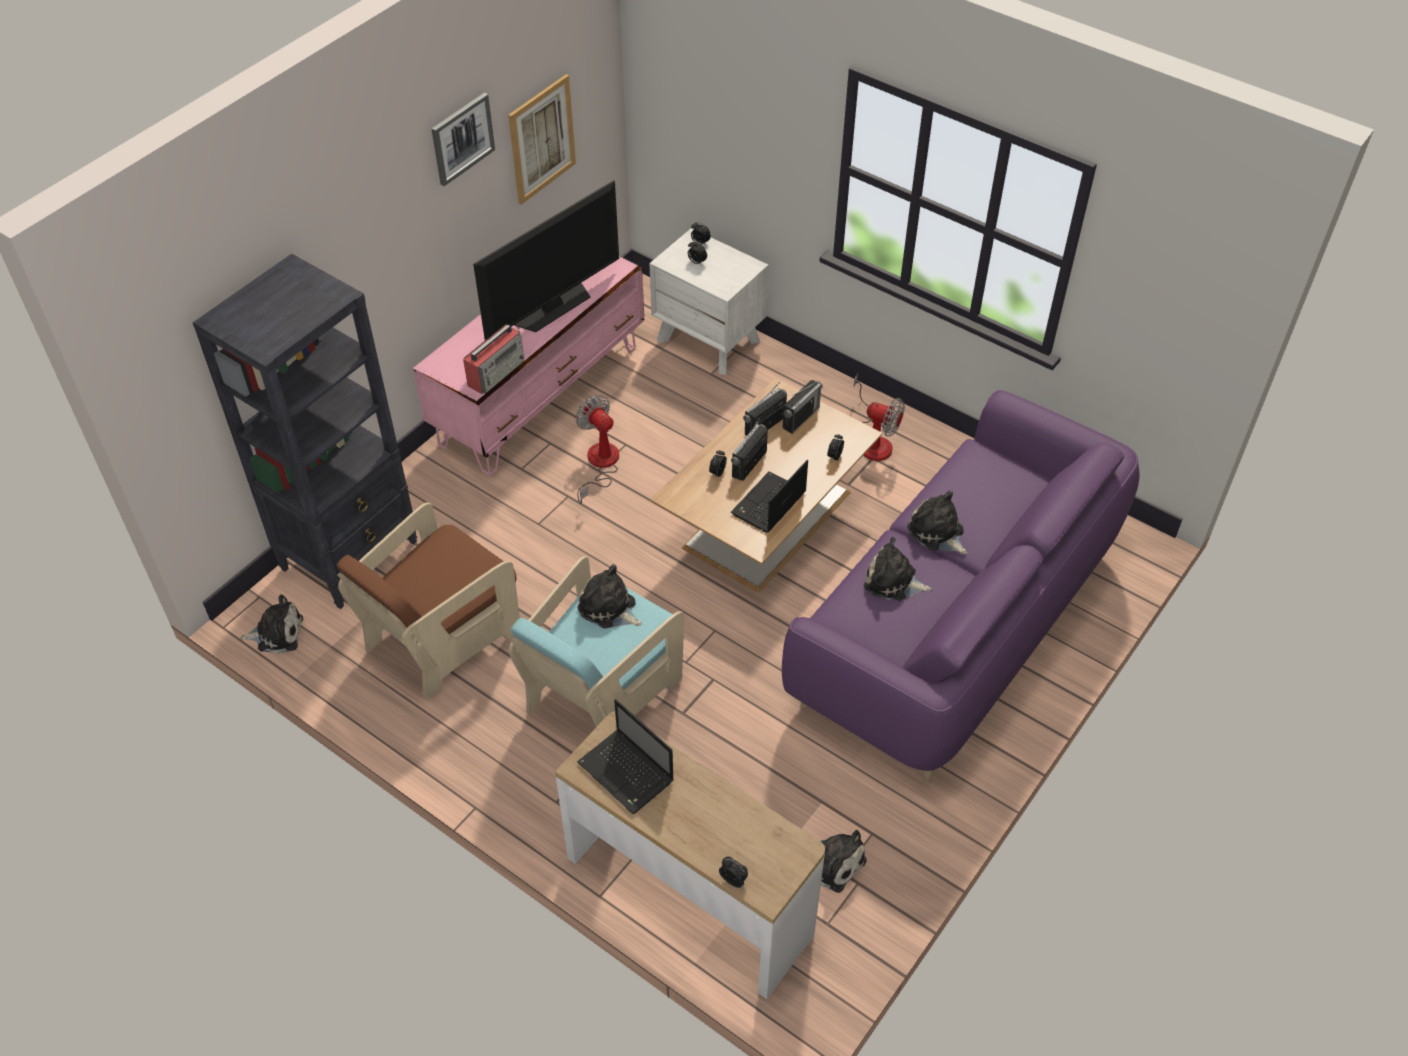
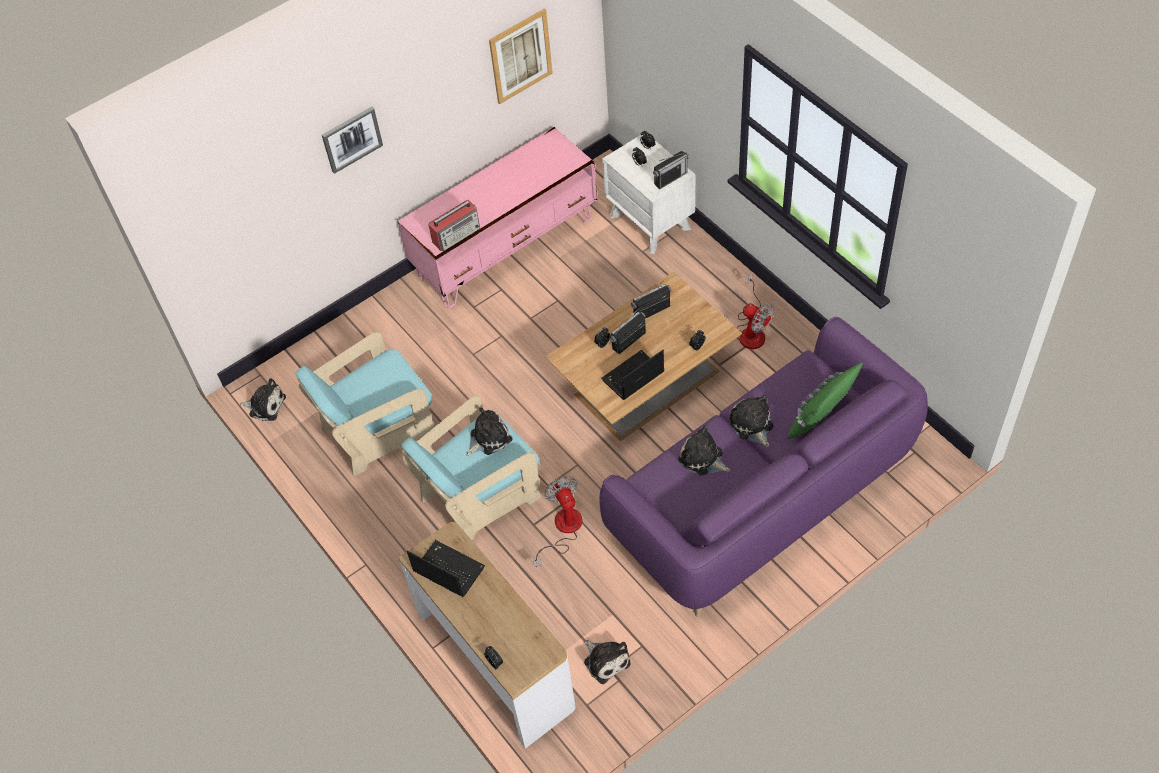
camera: 20 degrees right, 5 degrees up
(351, 554) = (332, 354): black bookcase -> none
(442, 636) = (378, 430): brown armchair -> turquoise armchair
(462, 138) = (445, 58): picture -> picture (351, 139)
(553, 307) = (515, 186): television -> none
(600, 465) = (533, 314): fan -> fan (563, 529)
(609, 608) = (488, 438): plush toy -> plush toy turned 90 degrees clockwise
(627, 773) = (447, 569): laptop -> laptop turned 150 degrees clockwise
(801, 418) = (682, 309): radio -> radio (670, 178)
(1018, 513) = (821, 421): none -> green pillow

